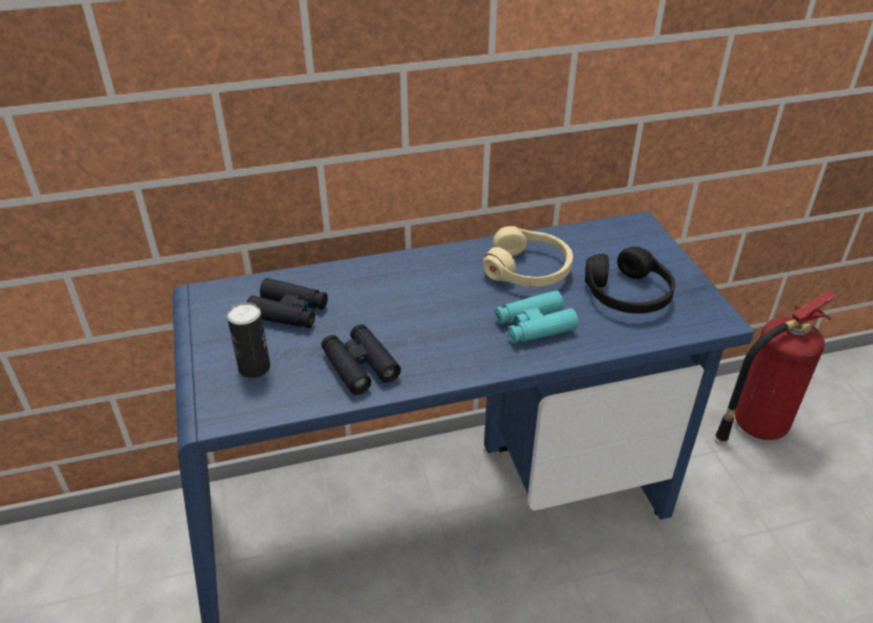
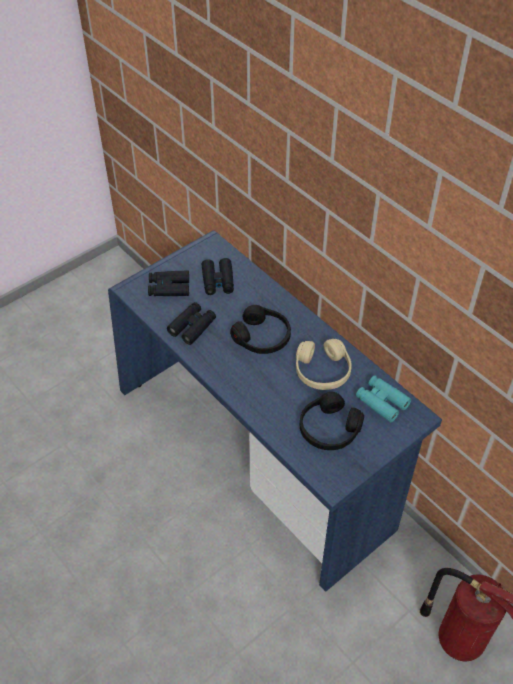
camera: 65 degrees right, 10 degrees up
(254, 367) = (169, 288): can -> black binoculars
(433, 302) = (262, 337): none -> black headphones
(534, 325) = (269, 390): turquoise binoculars -> turquoise binoculars (382, 402)

